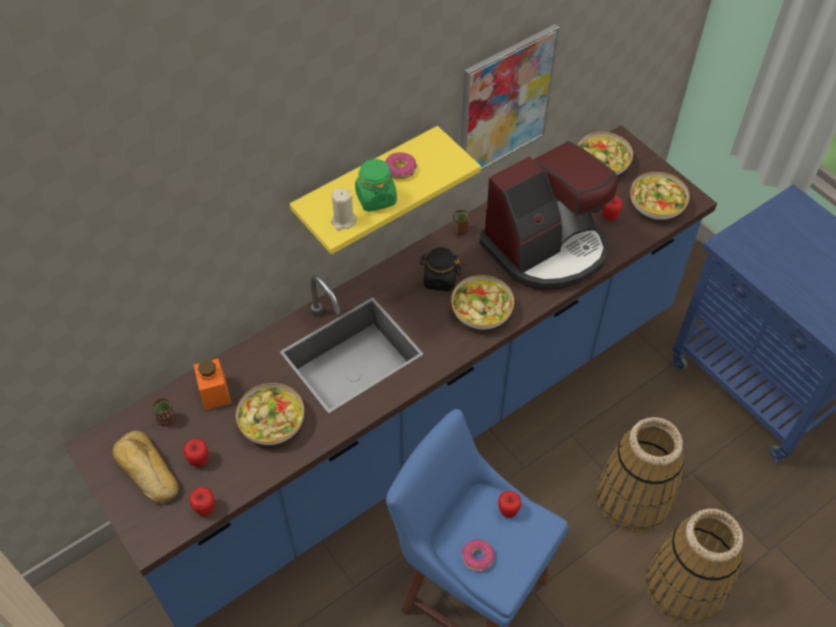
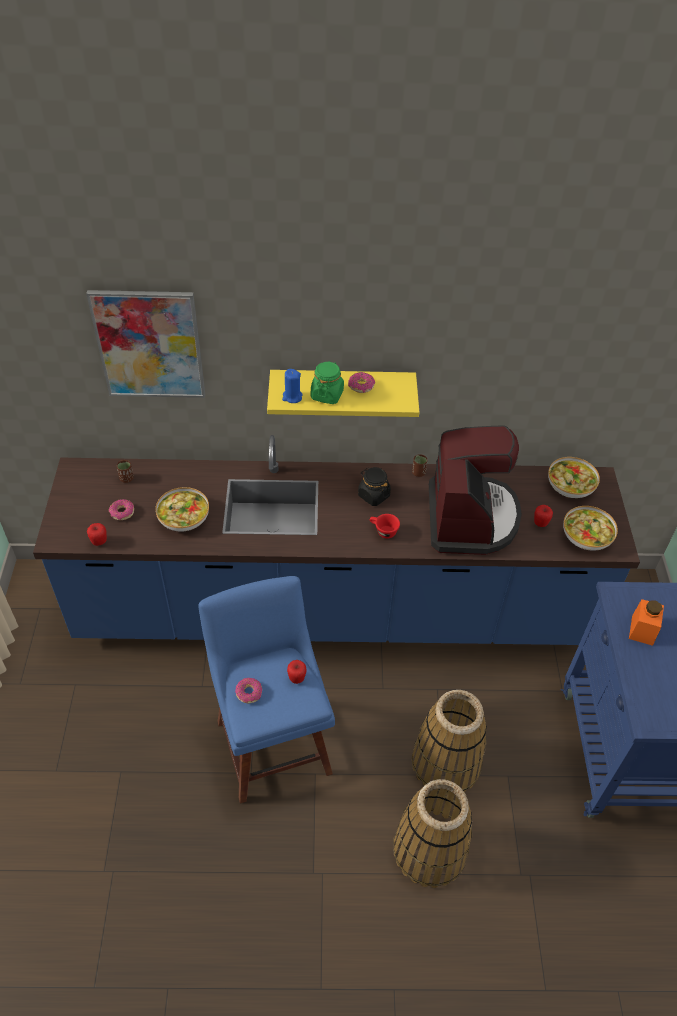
camera: 35 degrees right, 5 degrees down
(146, 472) = (88, 500): bread -> none
(199, 460) = (122, 512): apple -> donut
(214, 392) = (167, 480): orange jar -> orange jar (642, 630)
(343, 221) = (292, 397): beige candle -> blue candle
(482, 311) = (383, 531): bowl -> red cup
(505, 103) = (487, 386): picture -> picture (149, 345)
(547, 248) = (470, 518): coffee machine -> coffee machine turned 90 degrees counterclockwise

